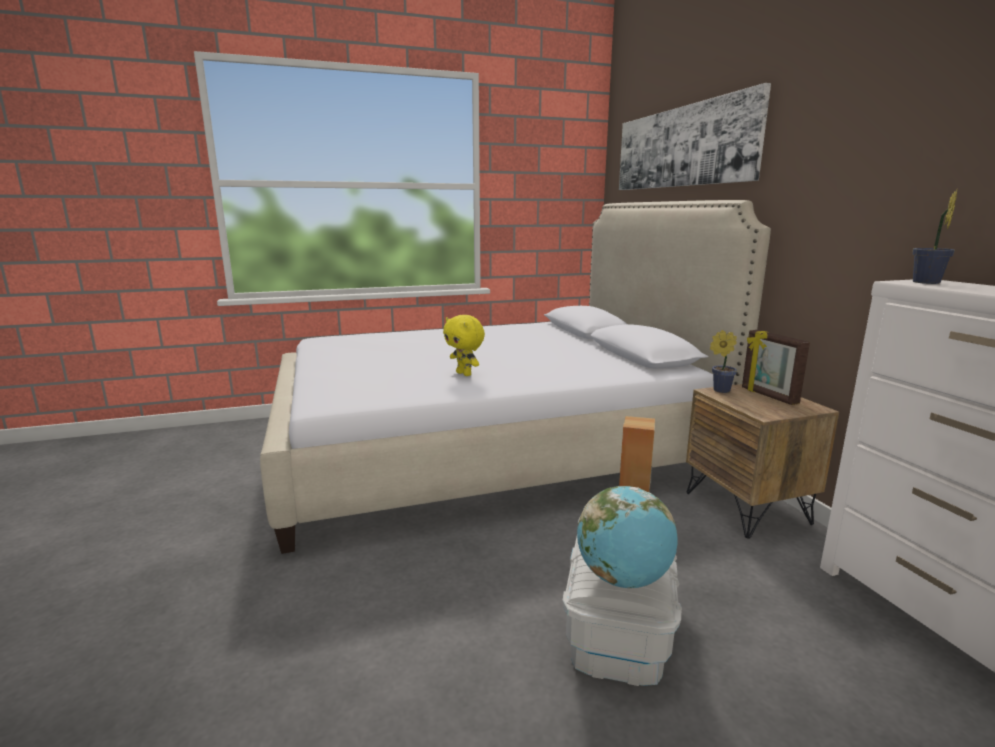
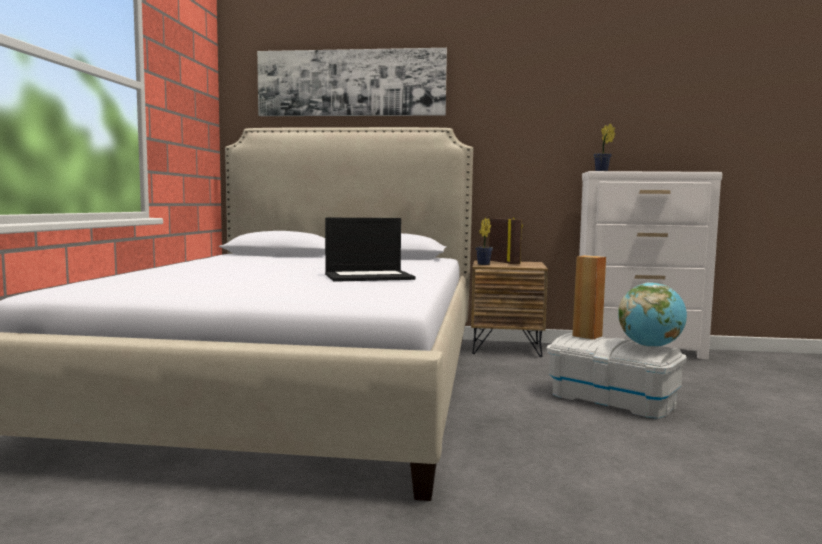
camera: 65 degrees left, 10 degrees down
(465, 374) = (369, 276): yellow plush toy -> laptop
(768, 396) = (504, 262): picture frame -> picture frame turned 120 degrees counterclockwise

